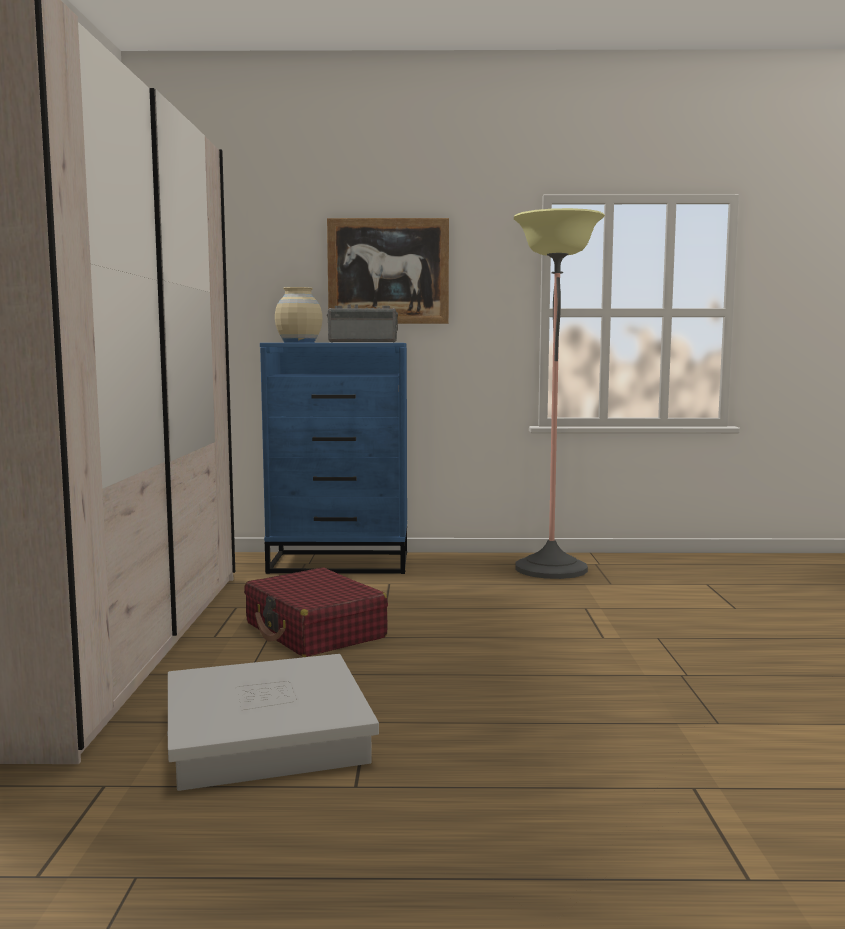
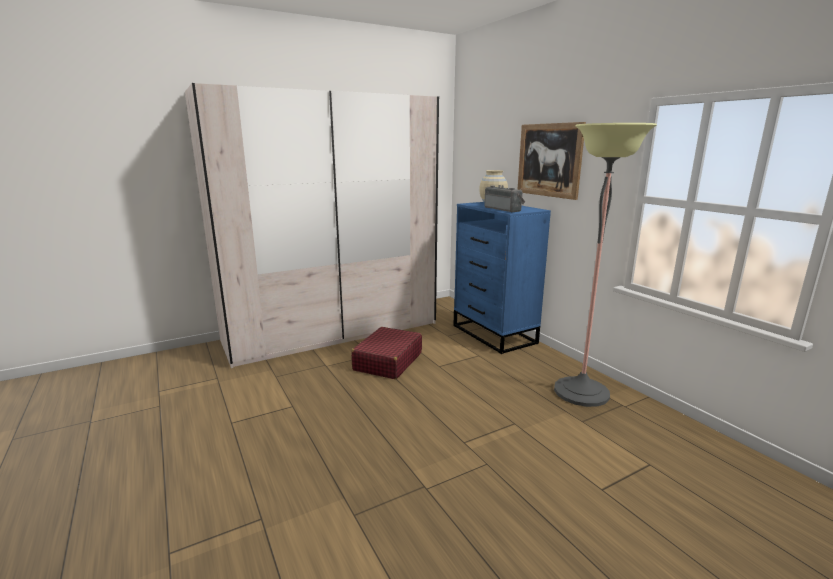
camera: 60 degrees right, 10 degrees up
(267, 735) = (268, 390): white storage box -> none

